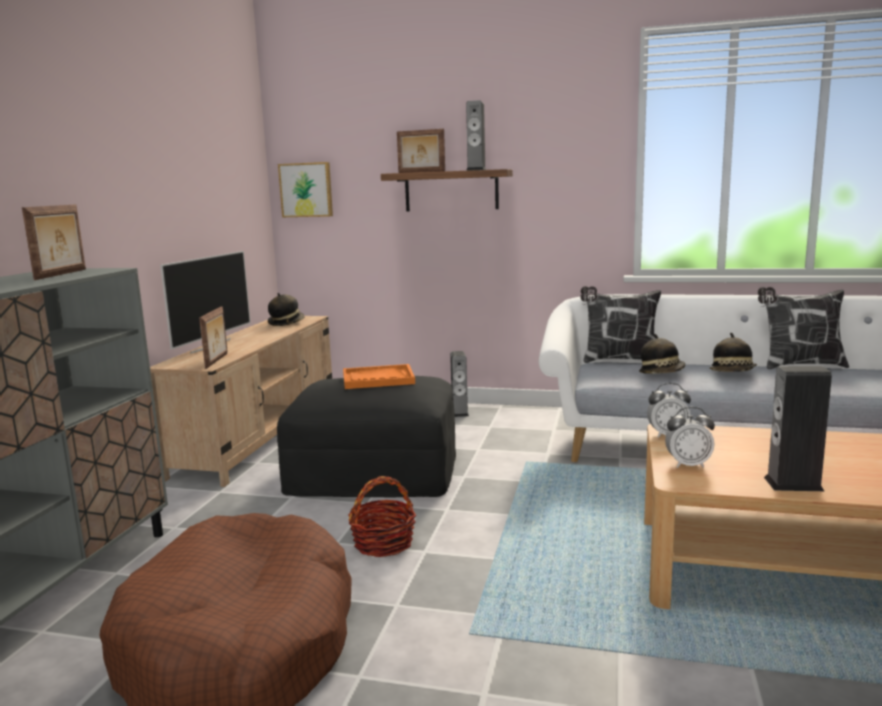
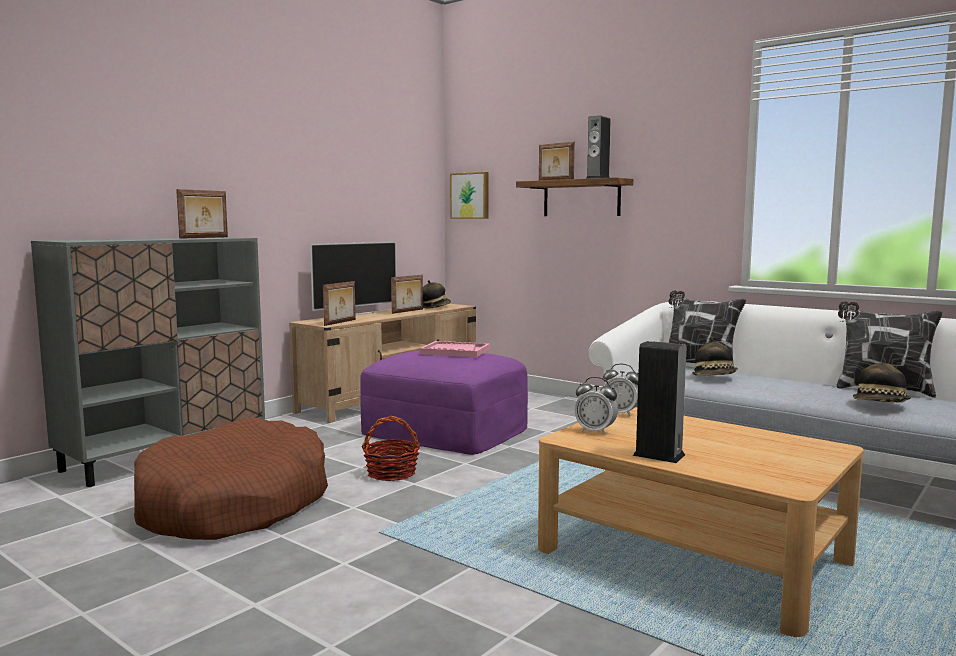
camera: 25 degrees right, 5 degrees down
(267, 333) = (408, 311): none -> picture frame
(374, 470) = (446, 430): black ottoman -> purple ottoman
(378, 379) = (455, 351): orange tray -> pink tray
(459, 412) = (569, 405): speaker -> none
(733, 373) = (787, 386): hat -> hat (881, 405)

